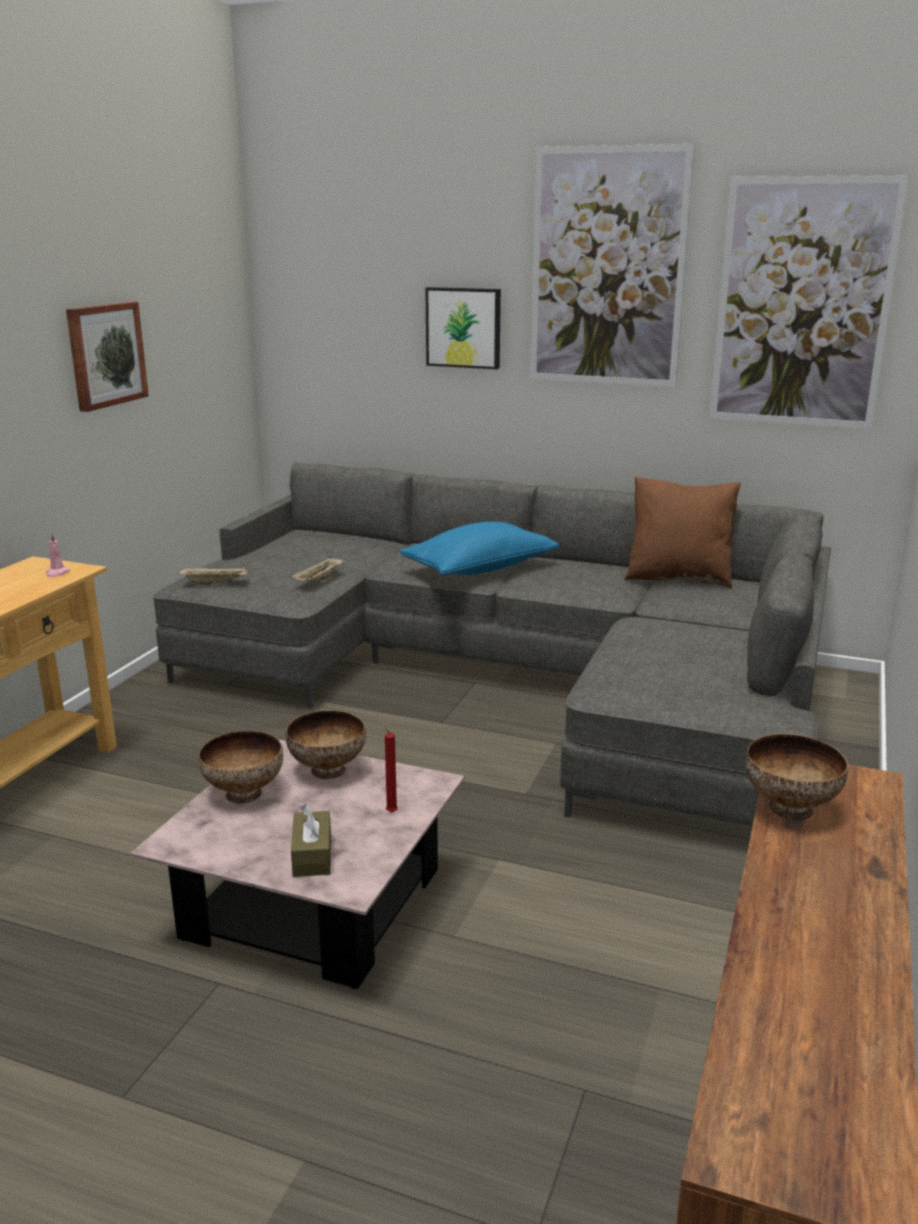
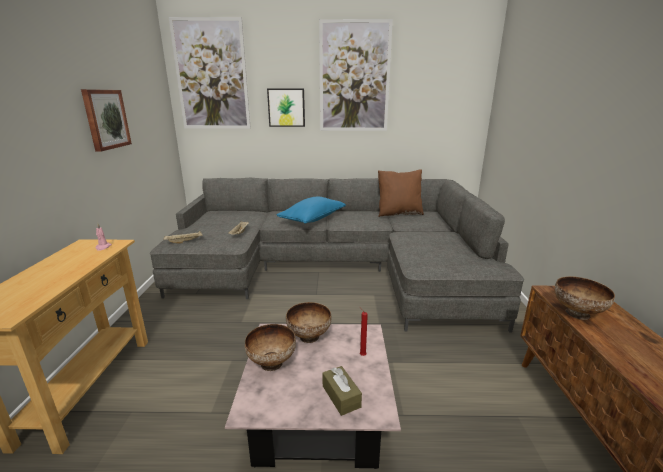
camera: 20 degrees left, 0 degrees up
(802, 304) = (439, 91): picture -> picture (211, 75)

